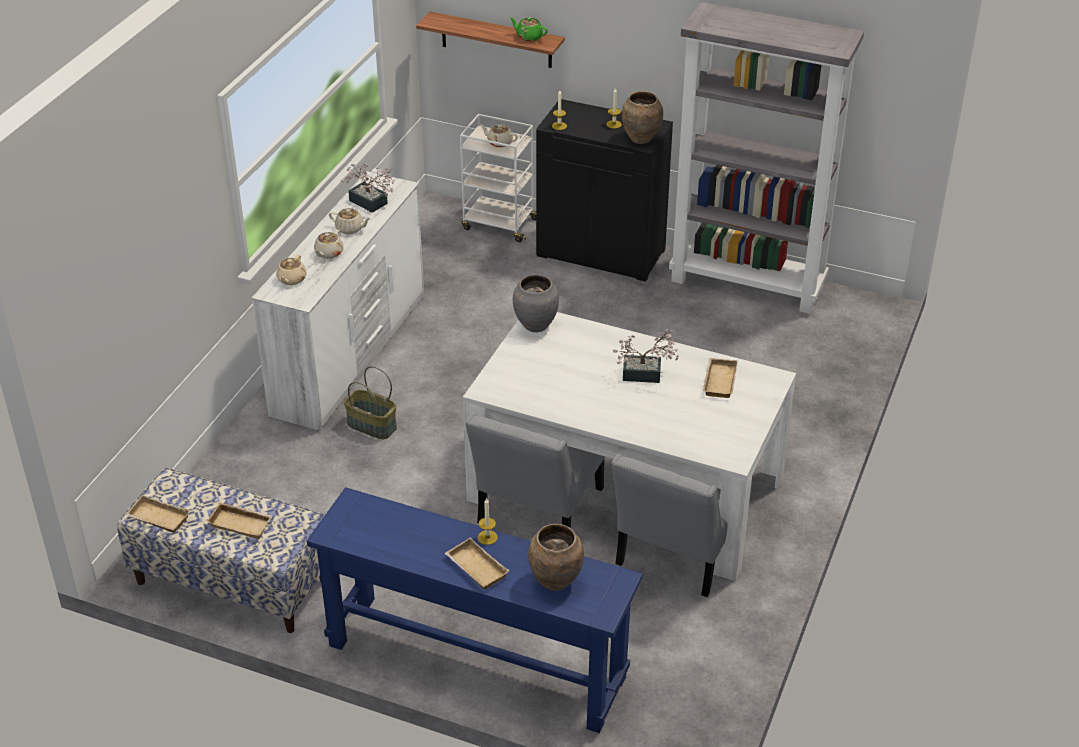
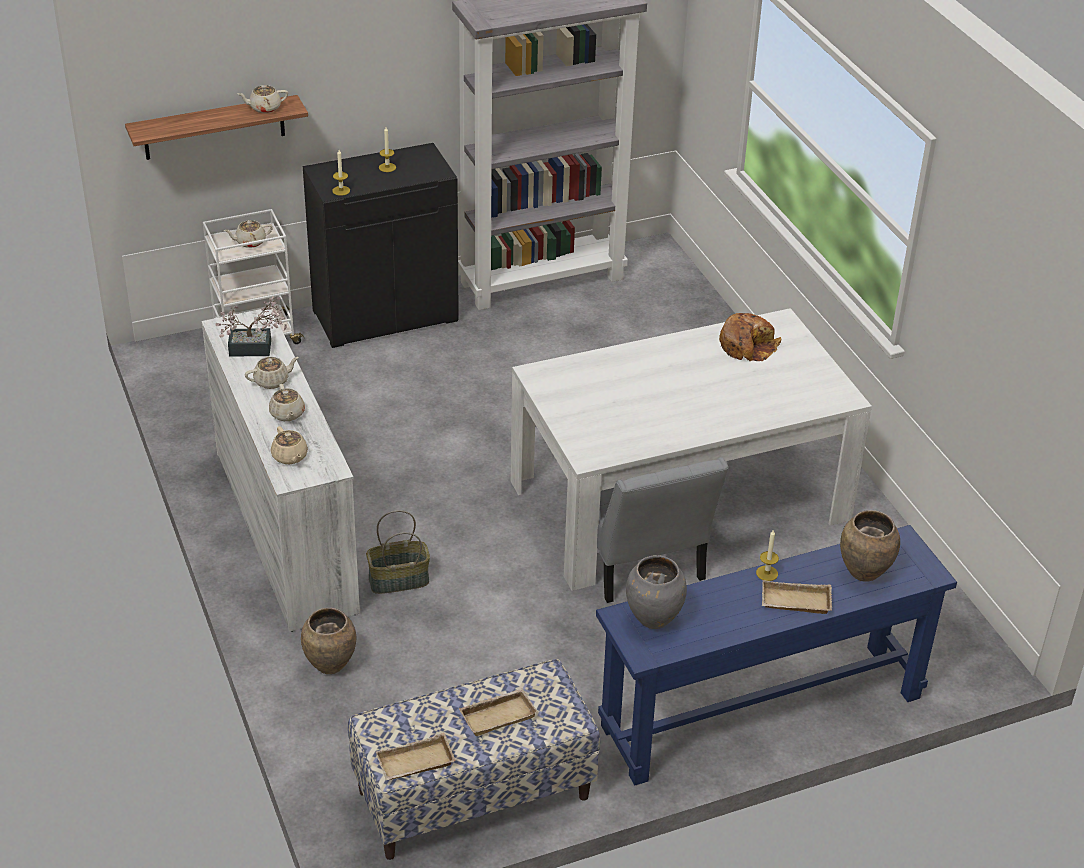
camera: 45 degrees left, 0 degrees up
(528, 37) = (264, 108): green teapot -> beige teapot
(535, 326) = (546, 381): grey vase -> grey vase (654, 619)
(640, 139) = (429, 169): brown vase -> brown vase (329, 665)
(646, 374) = (690, 371): potted plant -> none
(677, 553) = (785, 526): grey chair -> none
(718, 380) = (747, 345): beige tray -> bread

